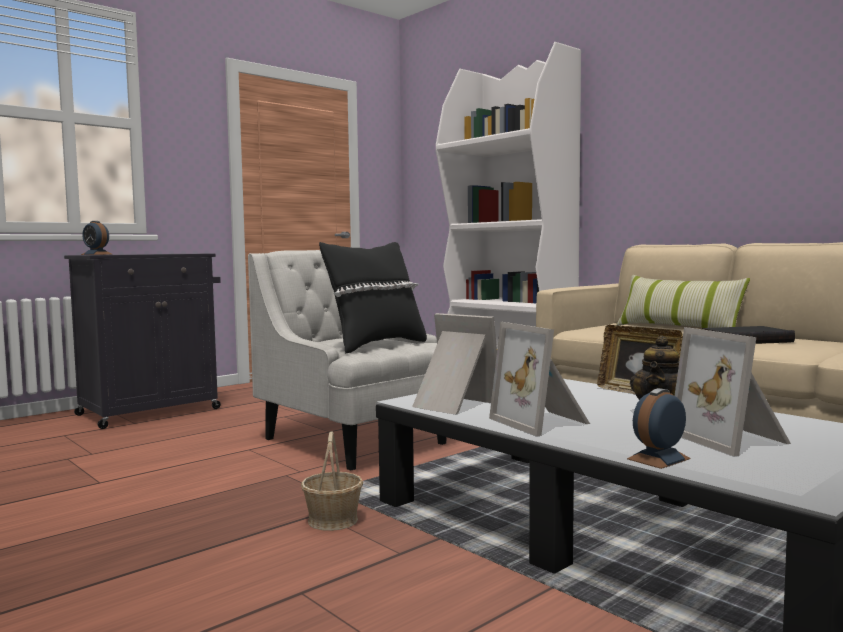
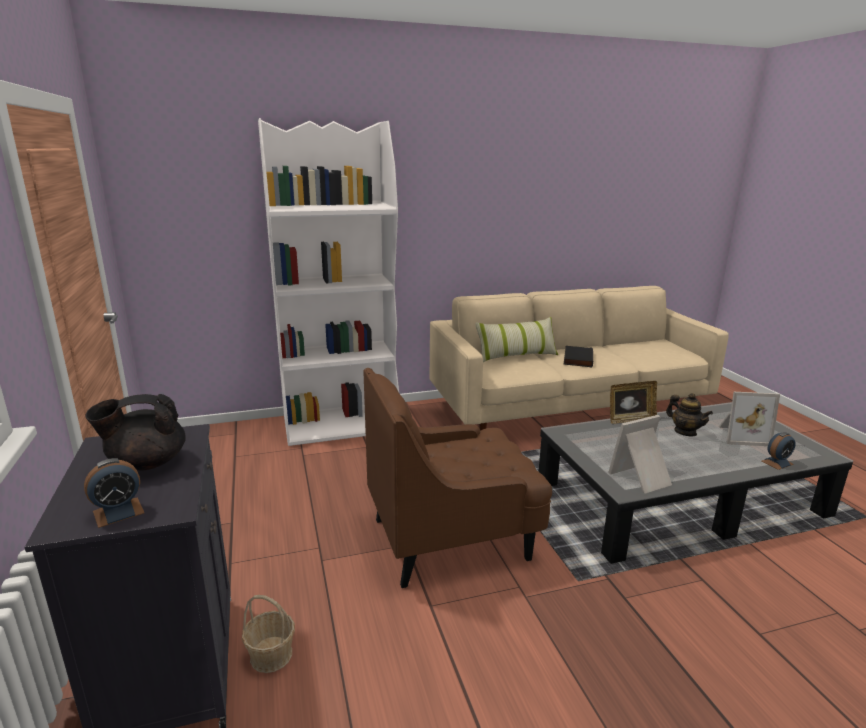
camera: 65 degrees left, 15 degrees up
(154, 253) = (146, 463): none -> black teapot
(333, 520) = (640, 594): basket -> basket (271, 655)
(355, 441) = (452, 538): white armchair -> brown armchair
(376, 345) = (491, 456): black pillow -> none
(543, 422) = (697, 465): picture frame -> none
(658, 459) = (777, 462): alarm clock -> alarm clock turned 105 degrees counterclockwise

